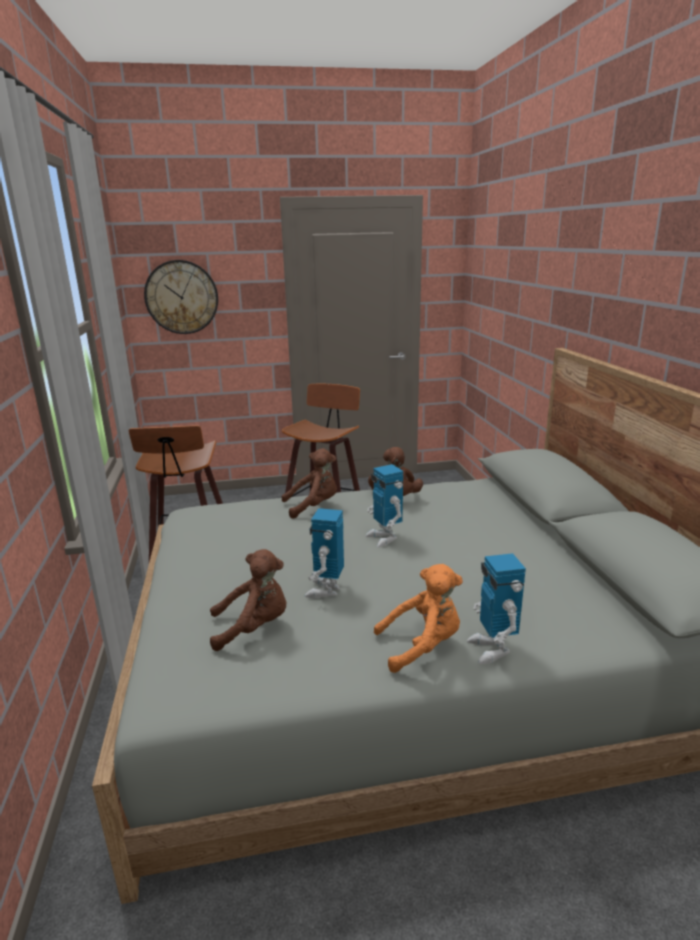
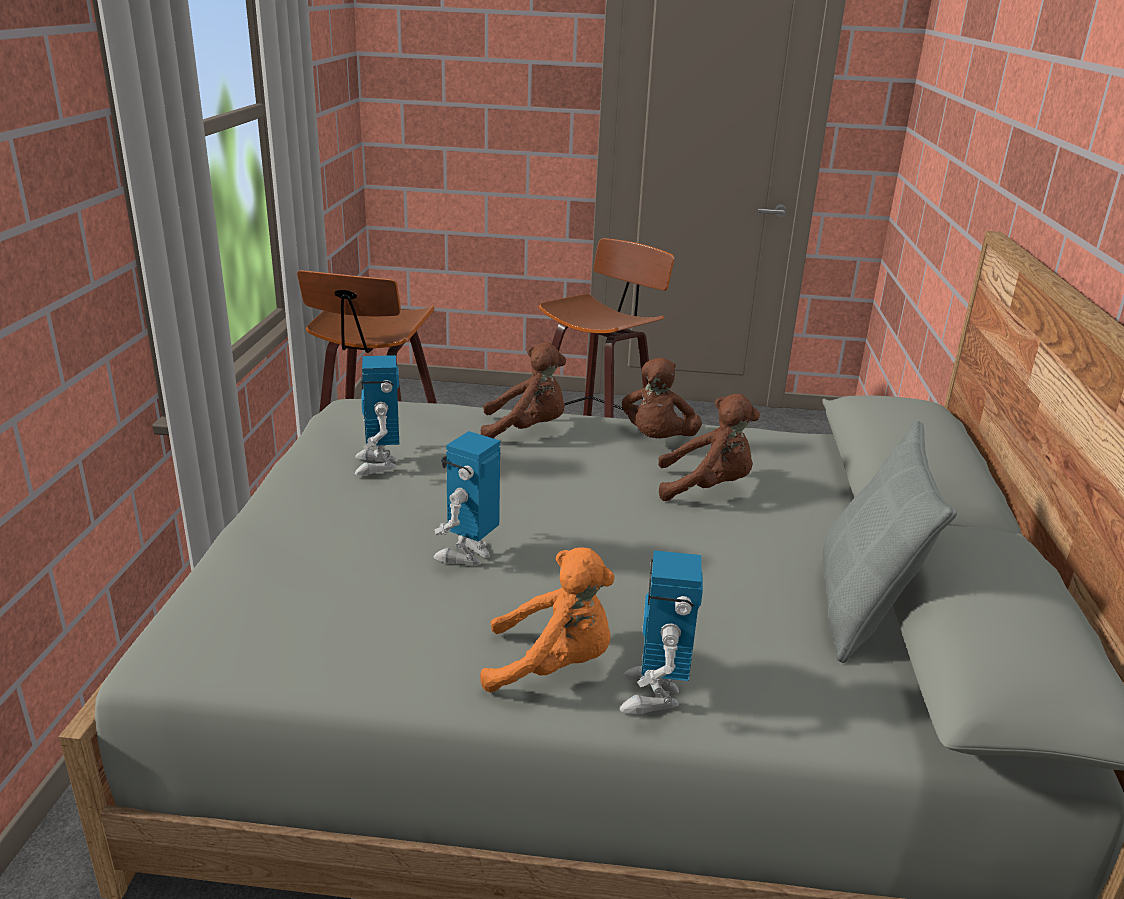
camera: 15 degrees right, 5 degrees up
(181, 297) = (441, 78): wall clock -> none
(254, 627) = (339, 584): brown plush toy -> brown plush toy (707, 487)
(384, 538) = (600, 496): toy robot -> toy robot (378, 464)
(570, 572) = (862, 610): none -> grey pillow

